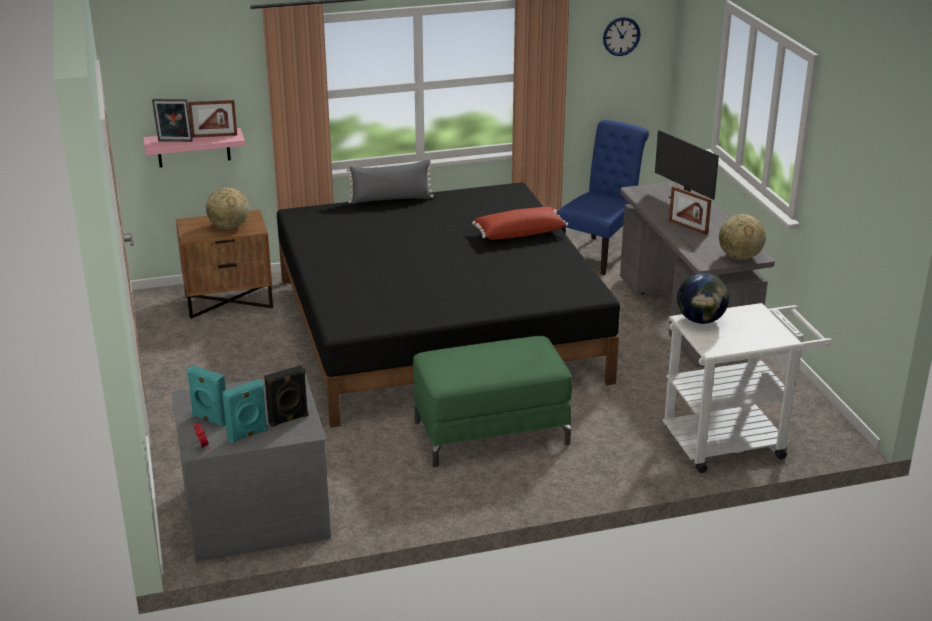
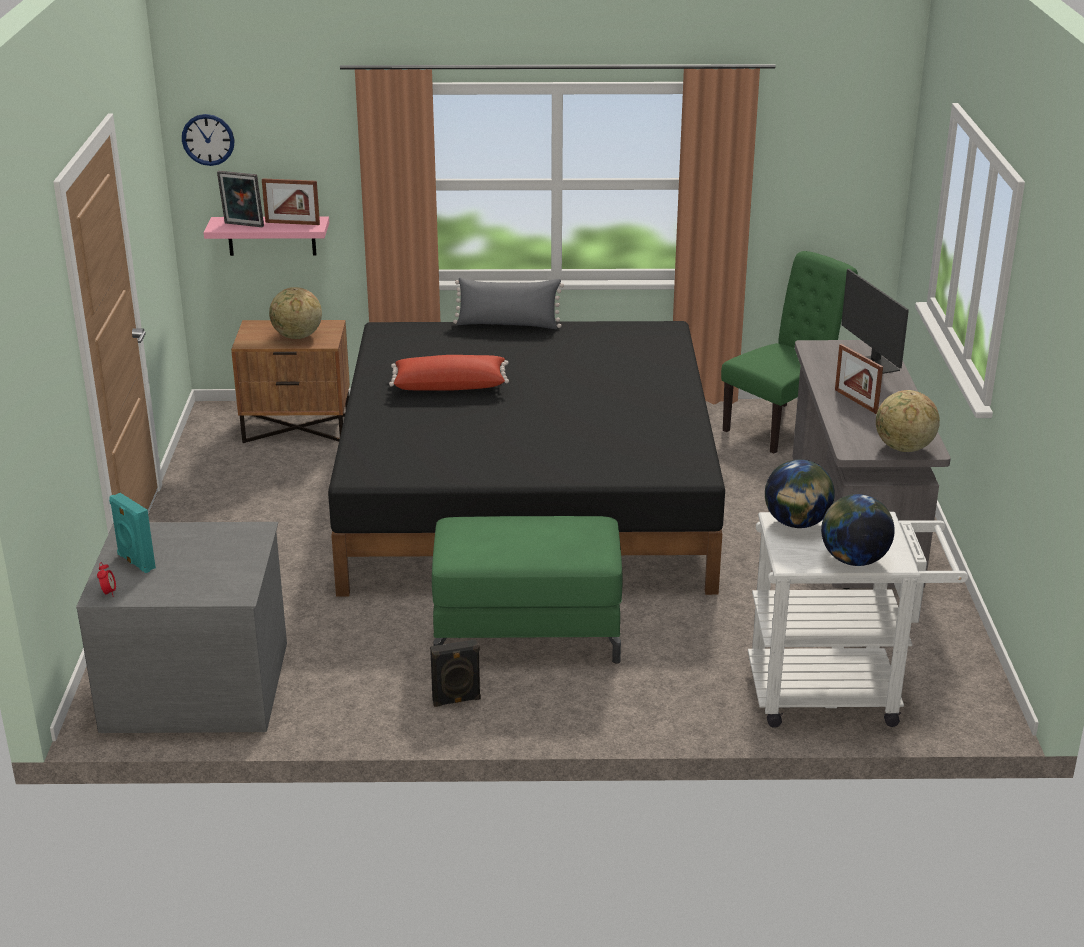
camera: 15 degrees right, 0 degrees up
(248, 435) = (167, 587): turquoise speaker -> none
(288, 419) = (225, 576): black speaker -> black speaker (456, 701)
(519, 233) = (643, 384): red pillow -> red pillow (450, 385)
(600, 253) = (782, 425): blue chair -> green chair
(621, 36) = (833, 142): wall clock -> wall clock (208, 139)
(754, 341) = (853, 560): none -> globe

